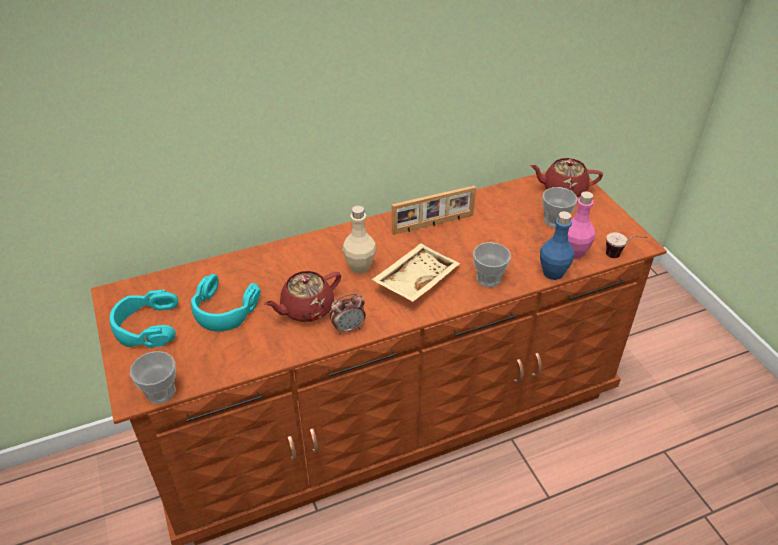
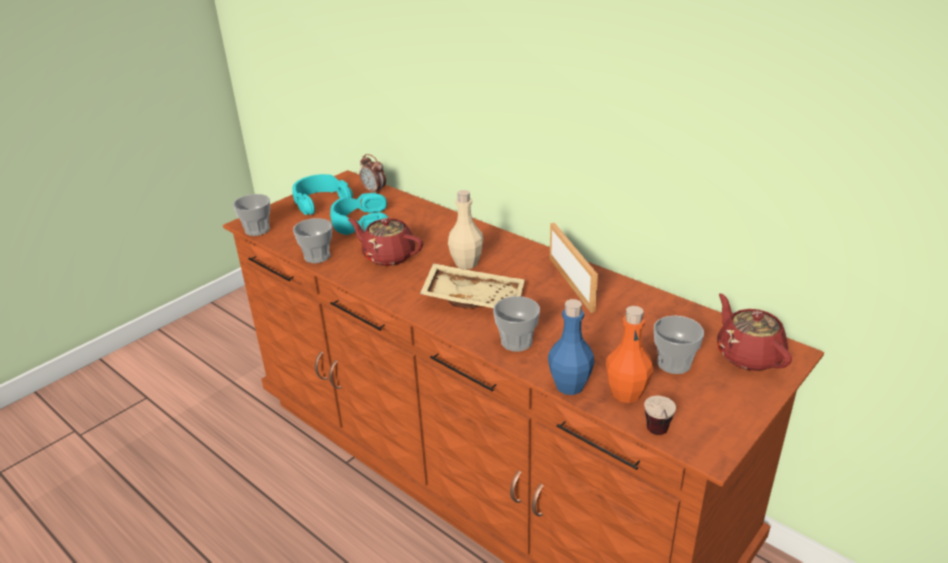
camera: 65 degrees right, 10 degrees down
(263, 357) = (317, 256): none -> cup
(348, 328) = (378, 283): alarm clock -> alarm clock (374, 191)
(433, 224) = (572, 283): picture frame -> picture frame turned 150 degrees counterclockwise
(574, 252) = (626, 393): pink bottle -> orange bottle

